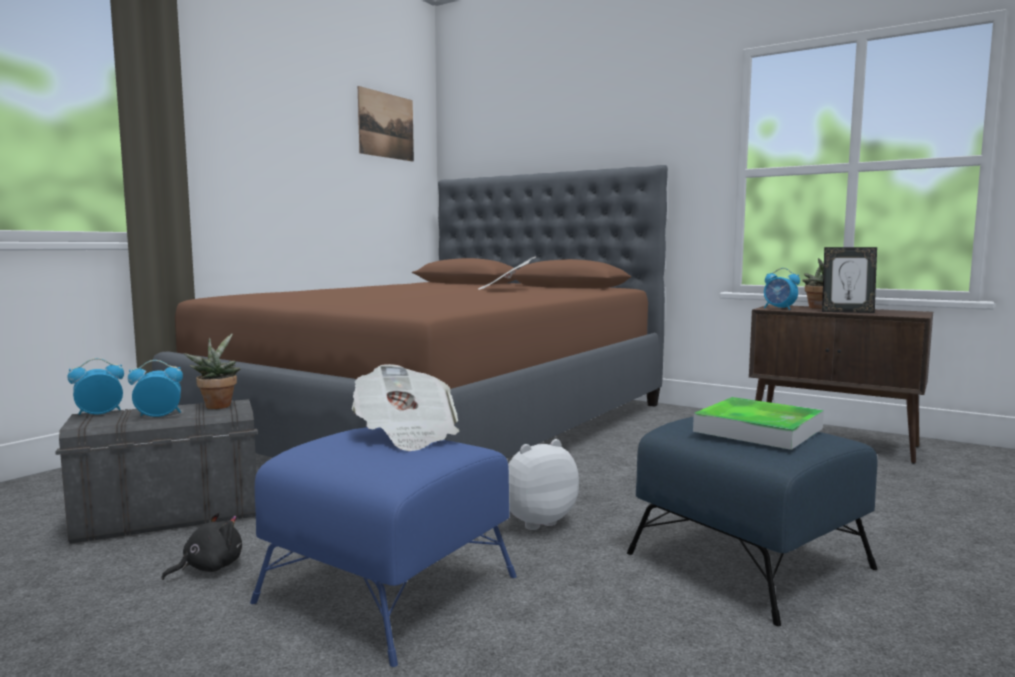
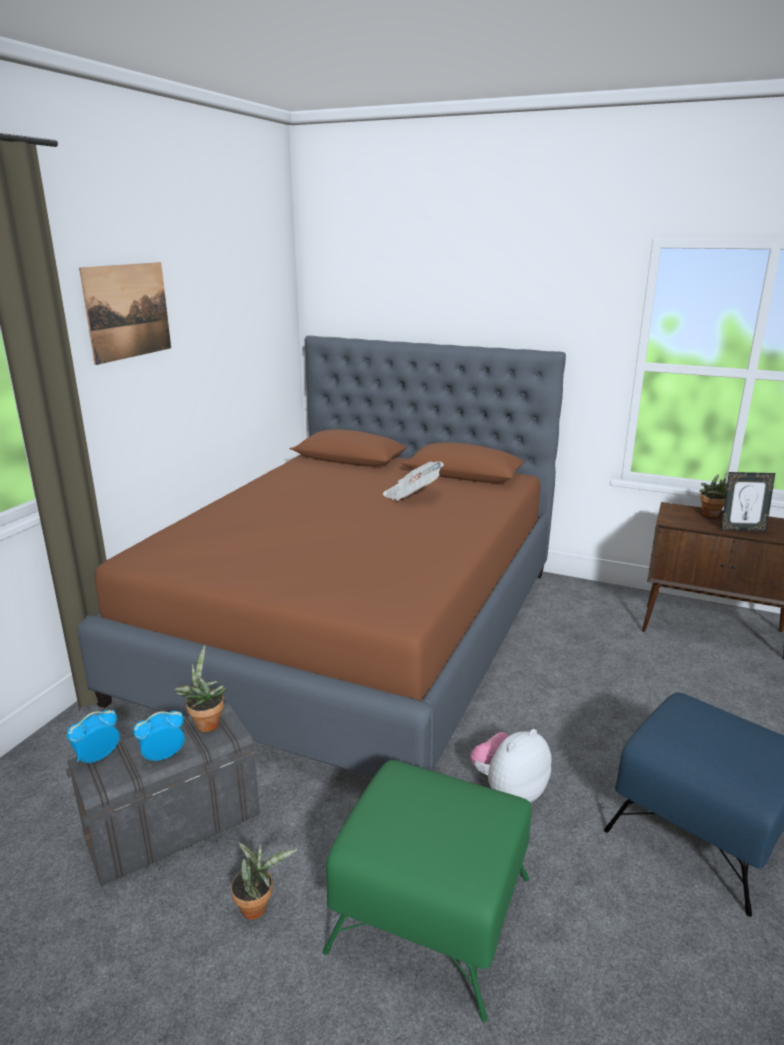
camera: 10 degrees left, 15 degrees up
(209, 568) = (258, 906): black plush toy -> potted plant
(386, 125) = (252, 288): picture -> picture (128, 311)
(387, 588) = (430, 912): blue ottoman -> green ottoman
(406, 435) = (442, 792): newspaper -> none
(758, 430) = (726, 743): tray -> none
(779, 308) = (679, 521): alarm clock -> none

